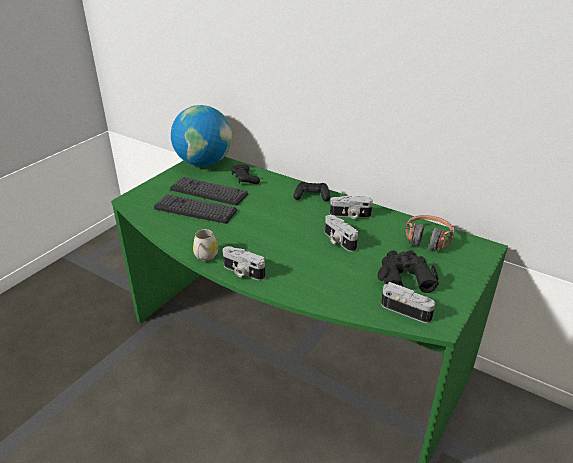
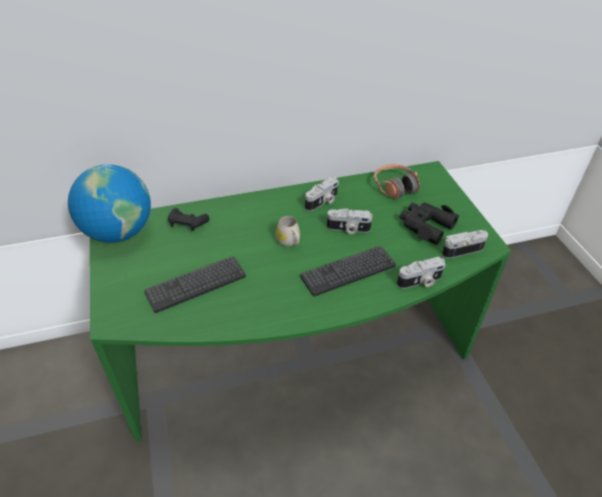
camera: 50 degrees left, 10 degrees up
(205, 257) = (281, 319): white mug -> white mug (289, 242)
(208, 192) = (177, 258): keyboard -> keyboard (348, 271)
(242, 272) = (330, 308): camera -> camera (420, 281)
(312, 196) = (269, 203): black game controller -> none

